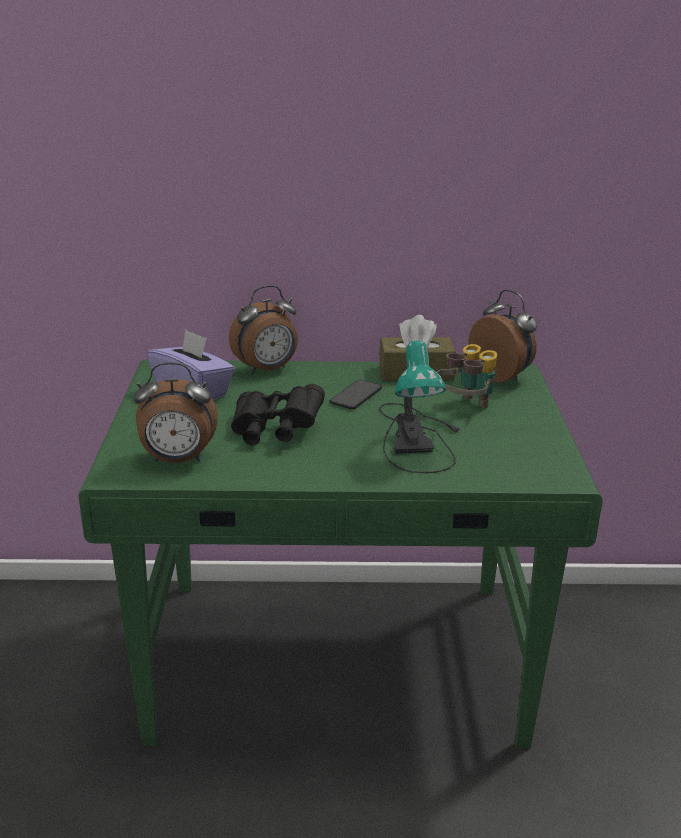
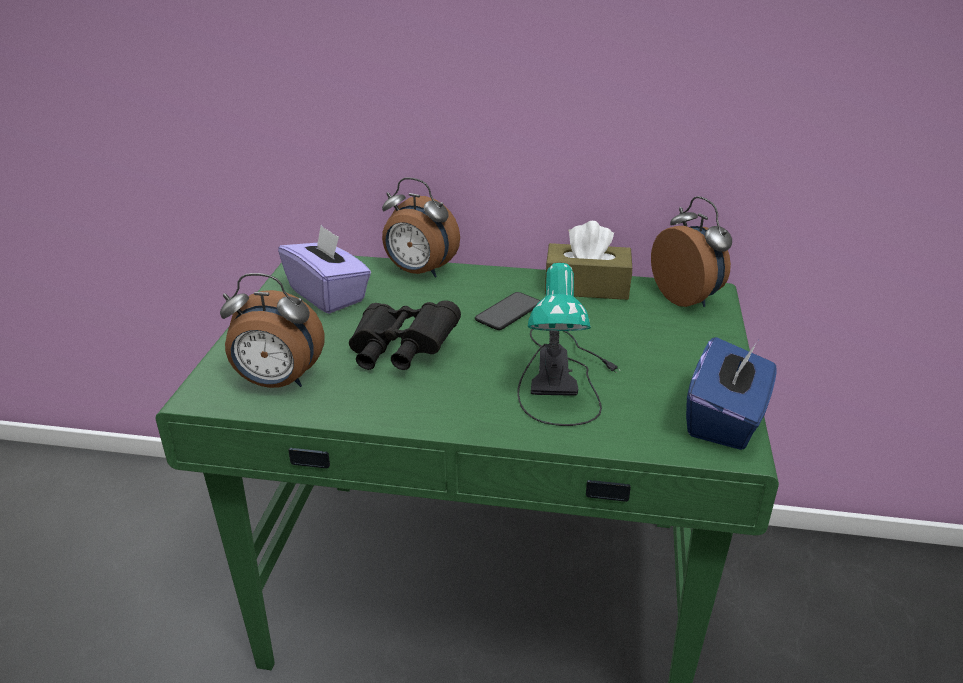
camera: 10 degrees right, 5 degrees up
(267, 369) = (419, 272): alarm clock -> alarm clock turned 45 degrees clockwise
(465, 407) = (633, 337): binoculars -> none
(554, 459) = (726, 420): none -> blue tissue box

